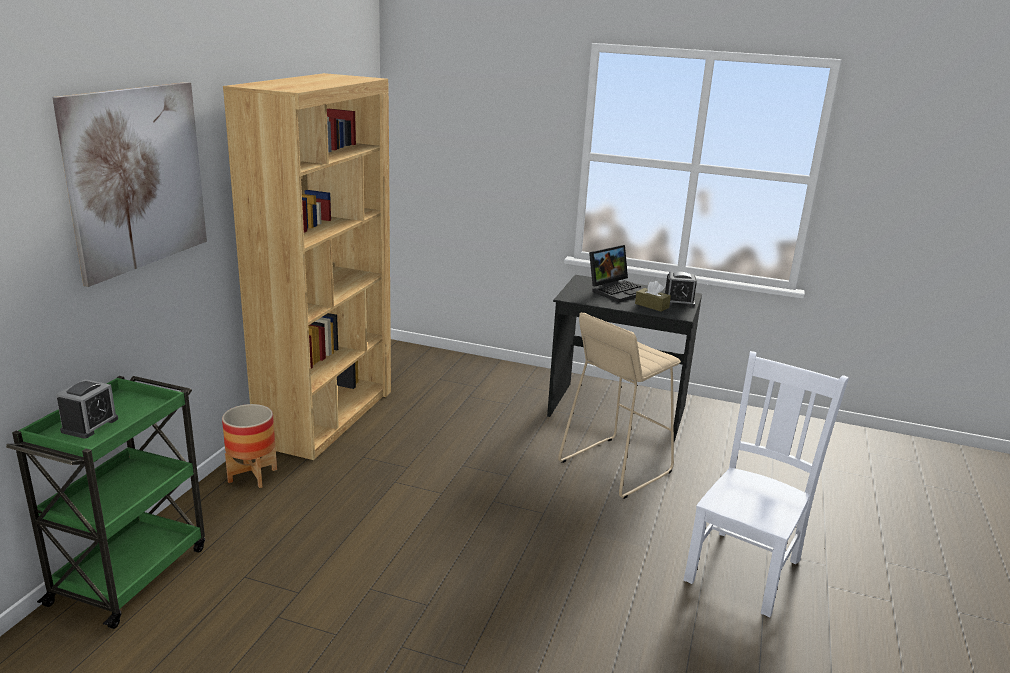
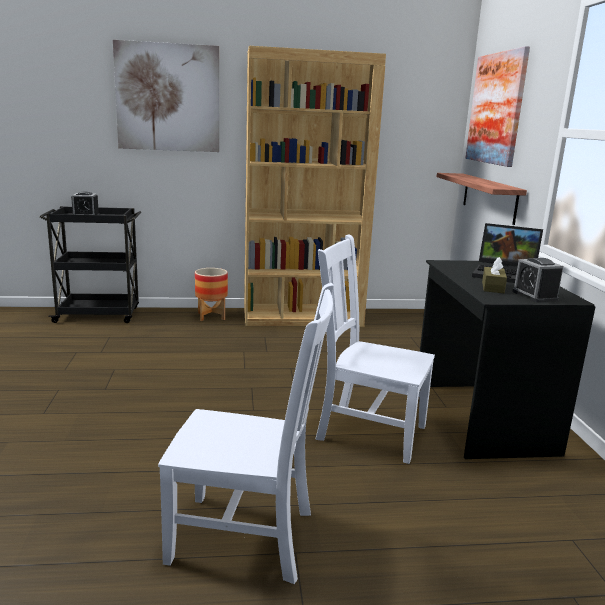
camera: 65 degrees right, 5 degrees down
(131, 573) = (99, 315): green cart -> black cart
(455, 121) = (496, 108): none -> picture
(464, 212) = (489, 197): none -> shelf
(614, 466) = (367, 431): beige stool -> white chair

